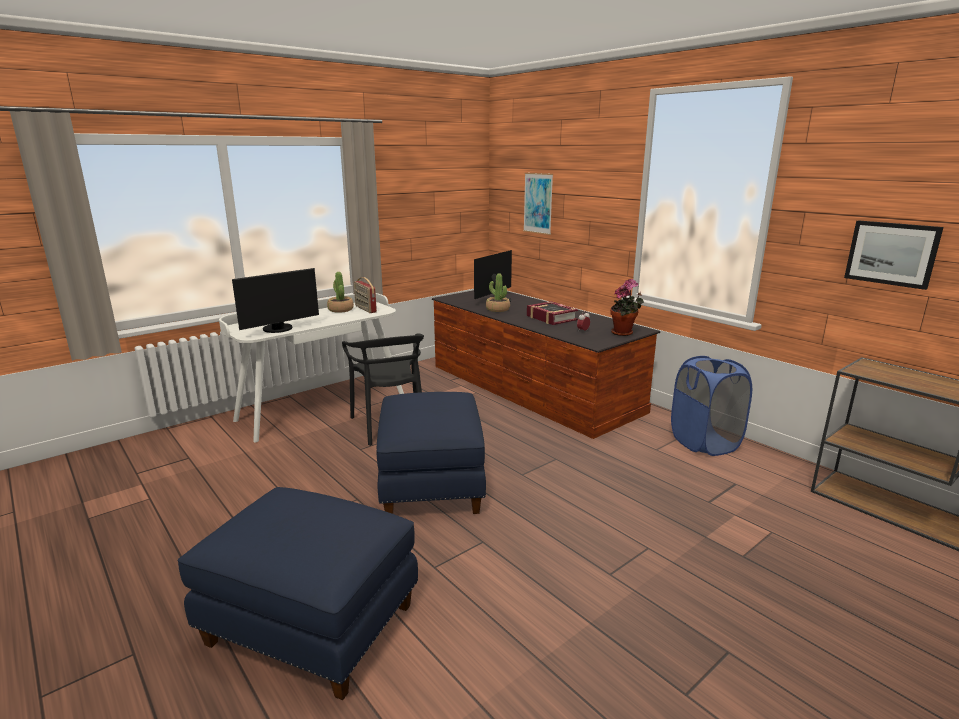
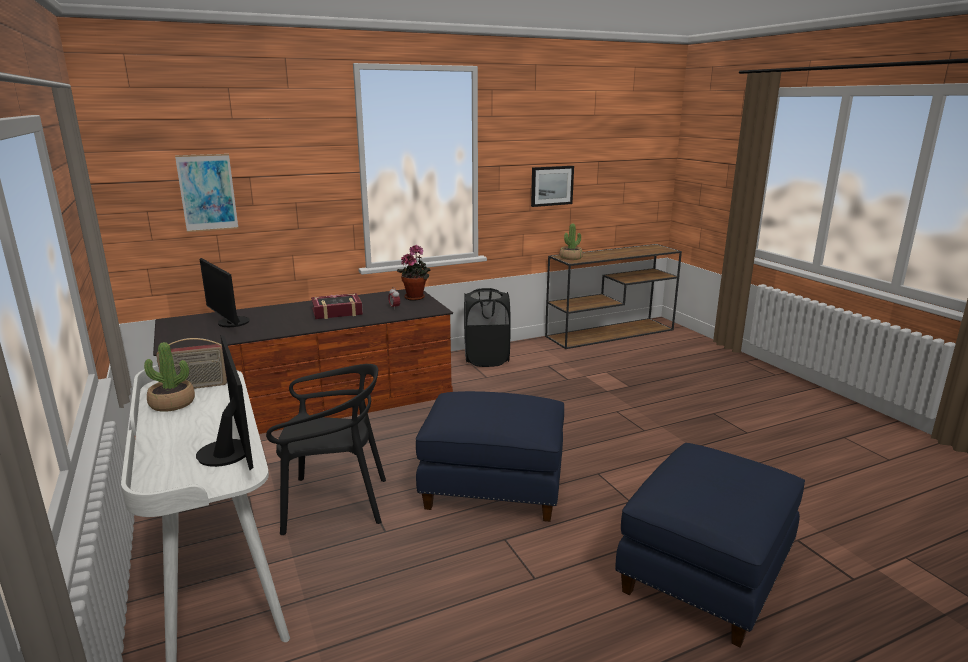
camera: 75 degrees left, 0 degrees up
(497, 309) = (270, 327): potted plant -> potted plant (570, 258)
(704, 443) = (486, 359): blue laundry basket -> black laundry basket

